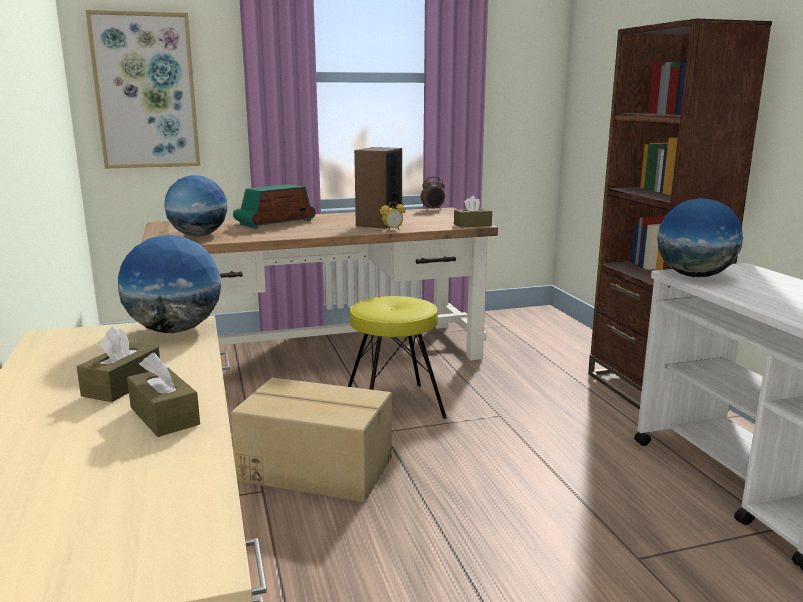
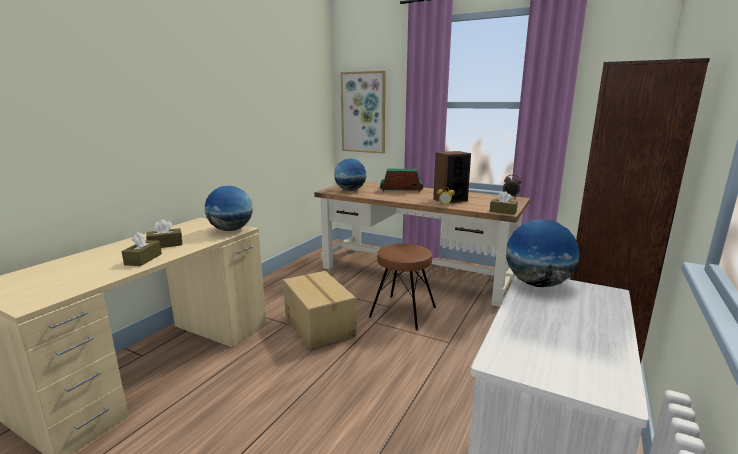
camera: 45 degrees right, 0 degrees up
(393, 406) = (402, 312): yellow stool -> brown stool

